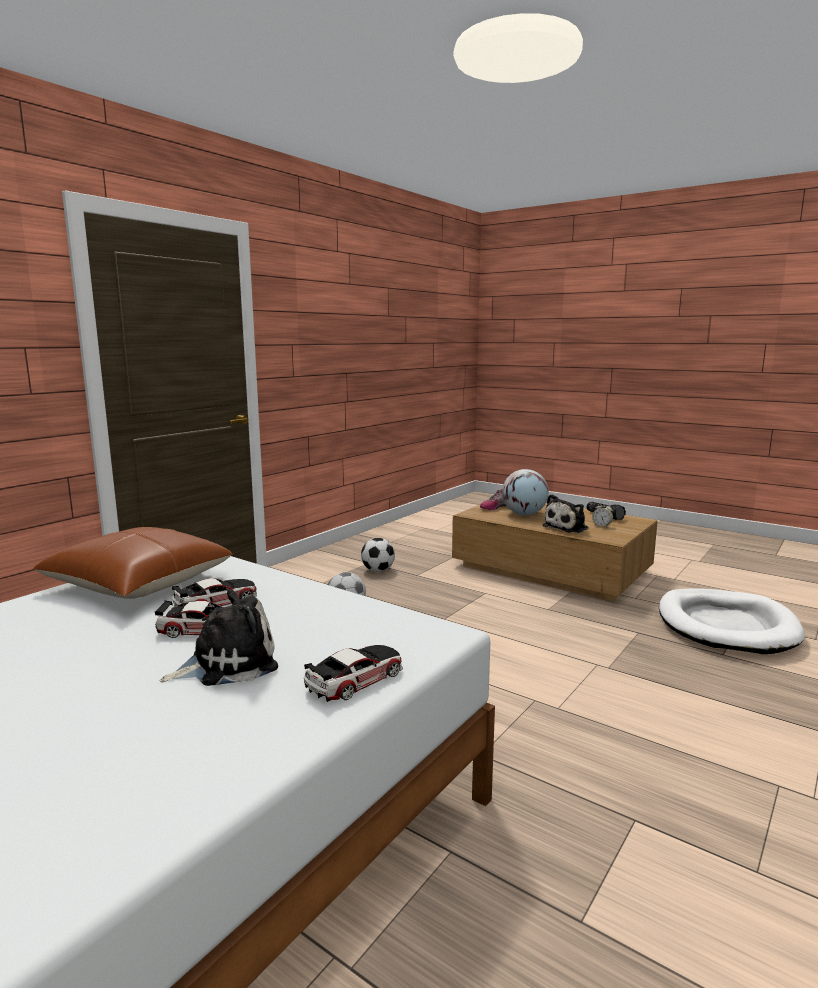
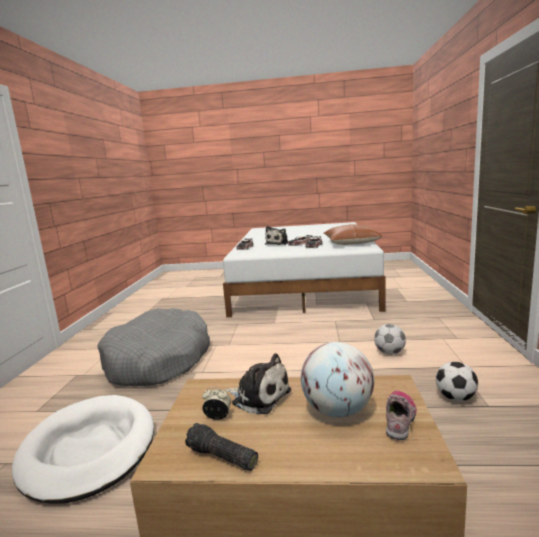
camera: 150 degrees right, 0 degrees up
(567, 527) = (259, 396): plush toy -> plush toy turned 105 degrees clockwise
(676, 712) = (158, 360): none -> grey dog bed

